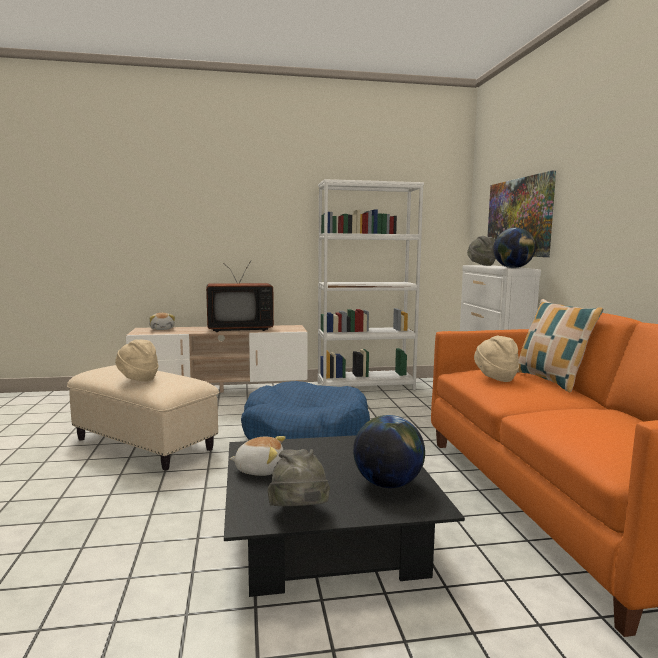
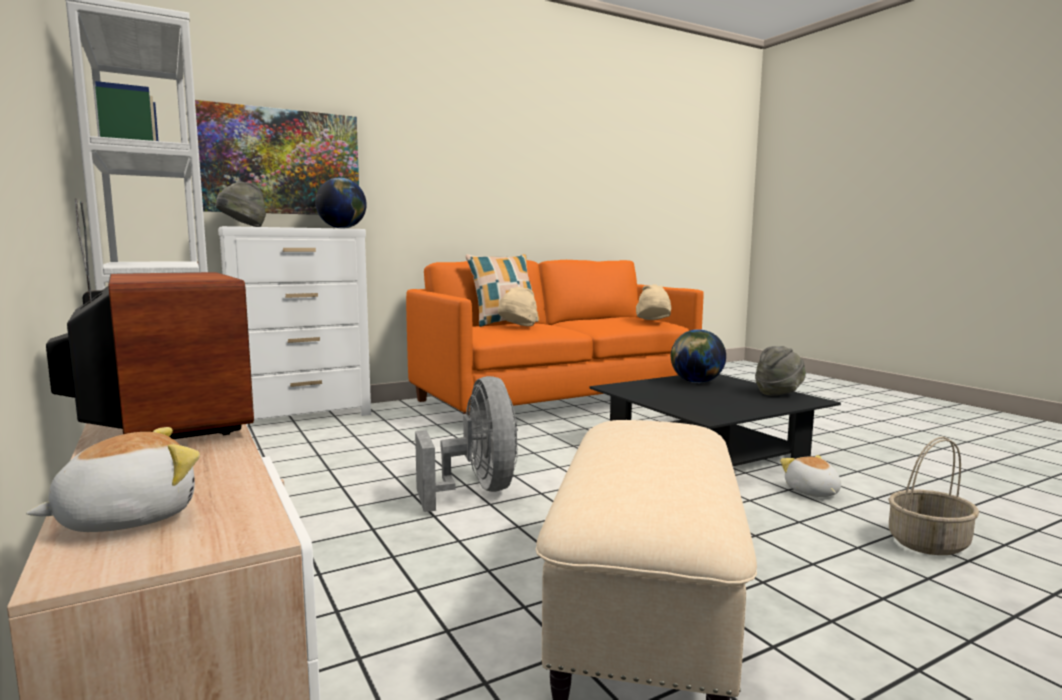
camera: 110 degrees left, 0 degrees up
(55, 551) = (928, 542): none -> basket
(137, 379) = (687, 444): beige hat -> beige hat (653, 321)
(259, 469) = (742, 408): plush toy -> plush toy (811, 492)
(306, 434) = (477, 491): blue dog bed -> grey fan

